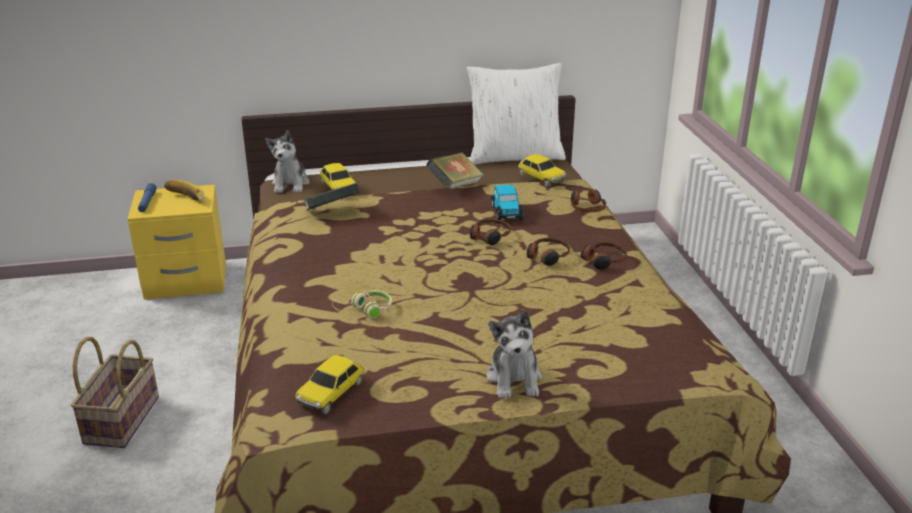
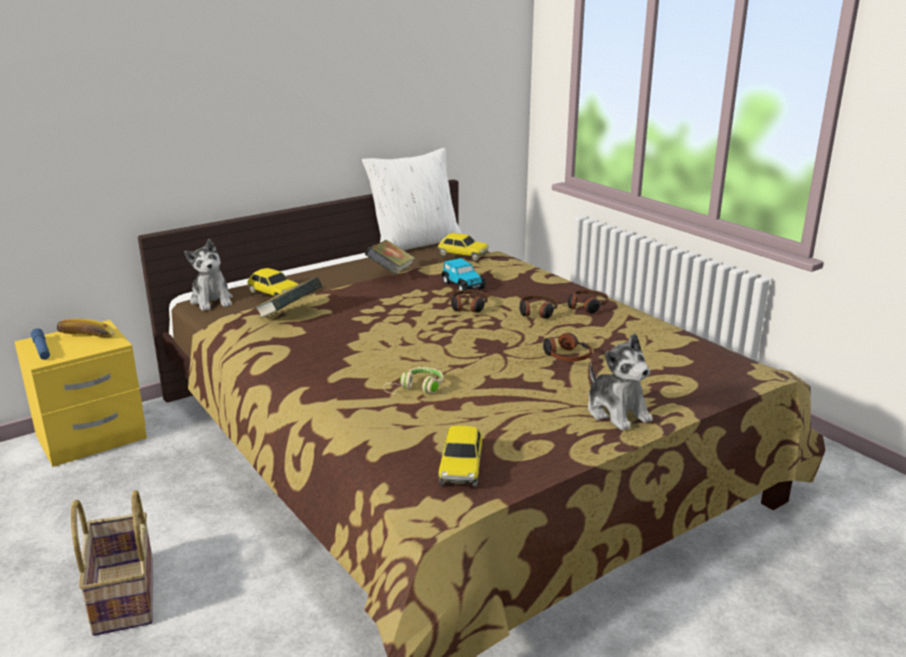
camera: 25 degrees left, 5 degrees down
(586, 207) = (527, 270): headphones -> headphones (566, 356)

